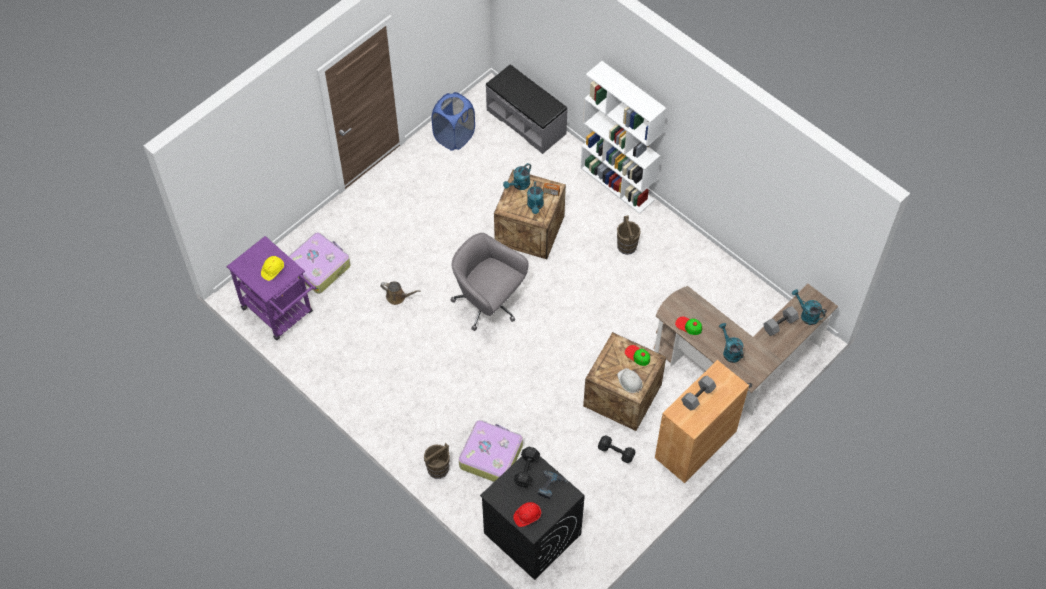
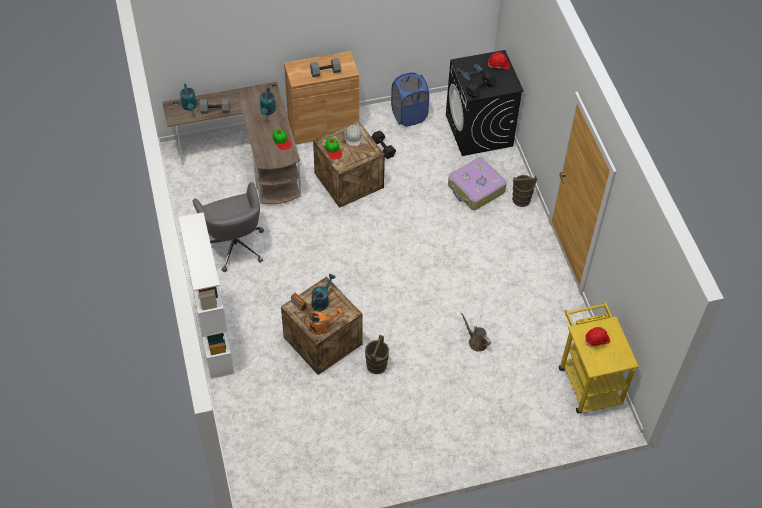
camera: 150 degrees left, 5 degrees down
(273, 270) = (597, 340): yellow hard hat -> red hard hat
(281, 313) = (587, 380): purple cart -> yellow cart
(319, 267) = (532, 405): suitcase -> none
(454, 137) = (325, 471): blue laundry basket -> blue laundry basket (409, 115)
(488, 303) = (402, 297): grey office chair -> grey office chair (235, 244)
(519, 185) = (321, 326): turquoise watering can -> orange watering can
(526, 121) = (245, 448): grey bench -> none
(627, 246) = (253, 284): brown bucket -> brown bucket (376, 365)

